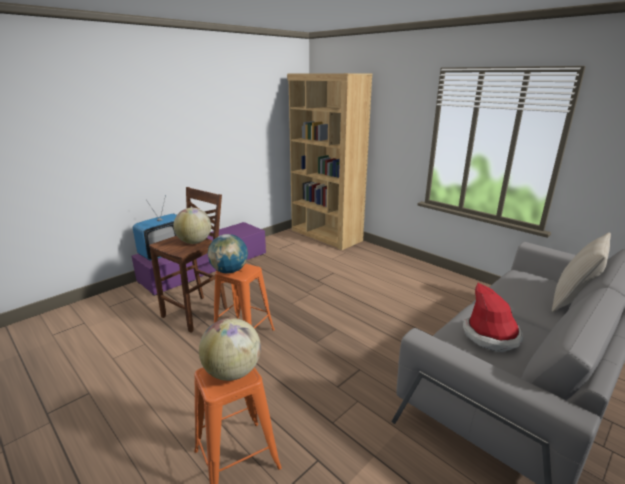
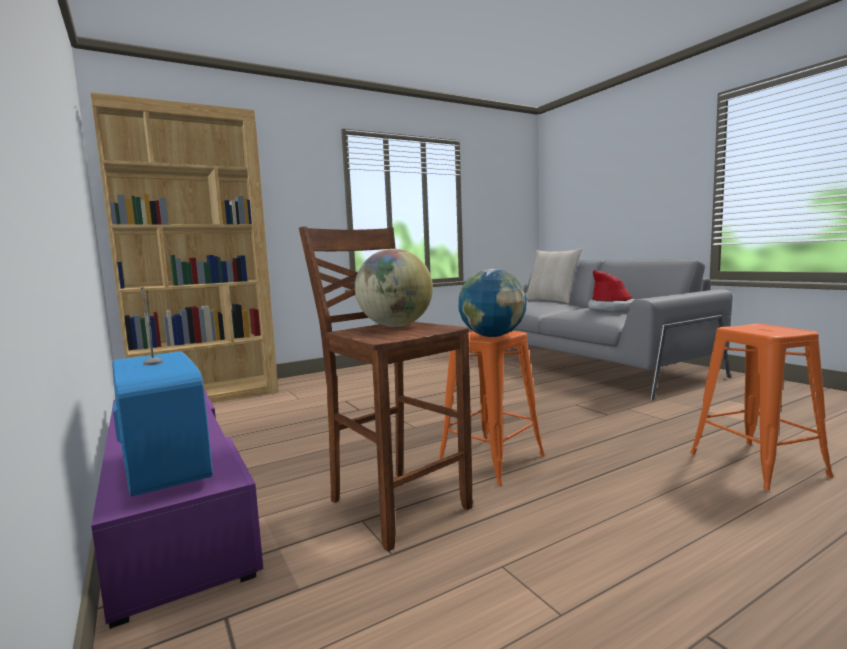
camera: 75 degrees left, 15 degrees down
(232, 372) = (757, 328): globe -> none

